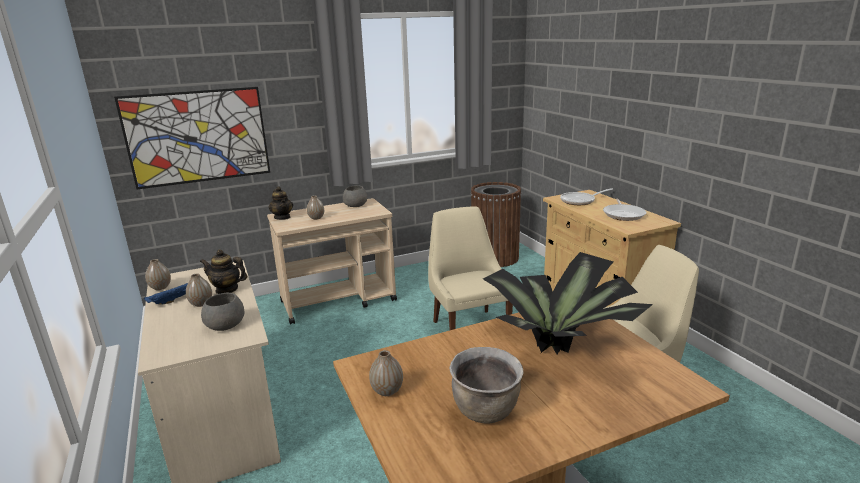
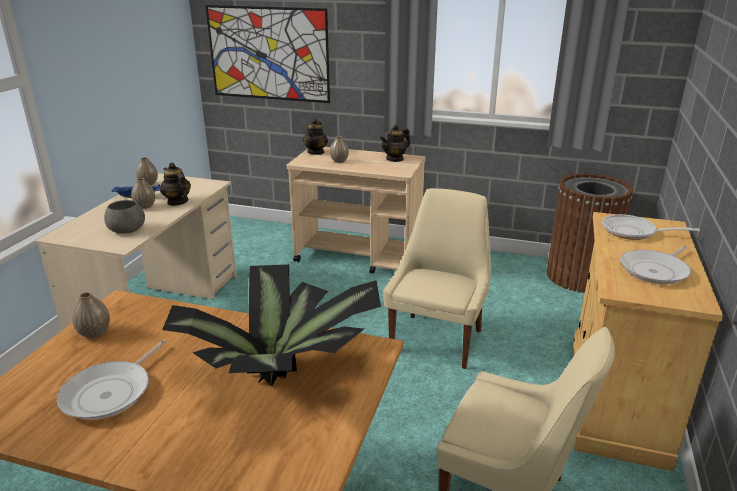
camera: 40 degrees right, 5 degrees up
(355, 205) = (395, 159): grey bowl -> teapot
(486, 411) = (111, 392): brown cooking pot -> frying pan

